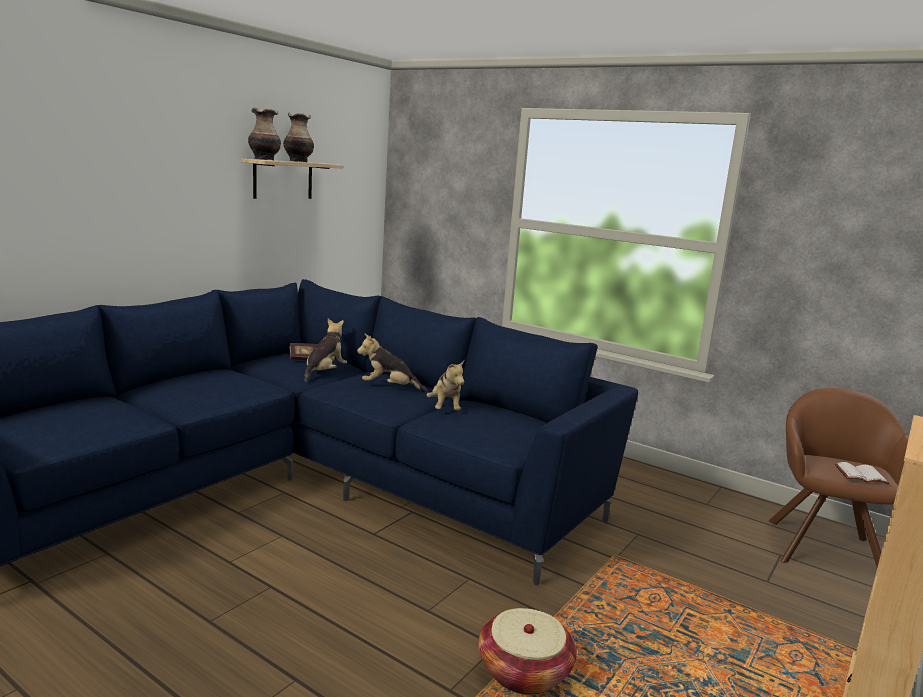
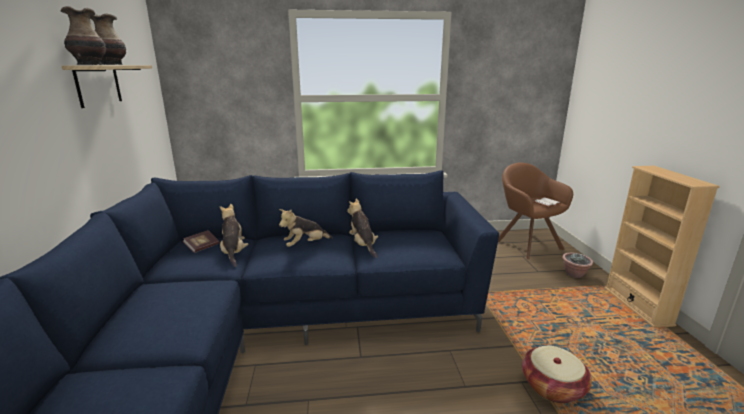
camera: 40 degrees left, 5 degrees up
(445, 408) = (363, 245): plush toy -> plush toy turned 150 degrees counterclockwise
(833, 615) = (574, 274): none -> potted plant

